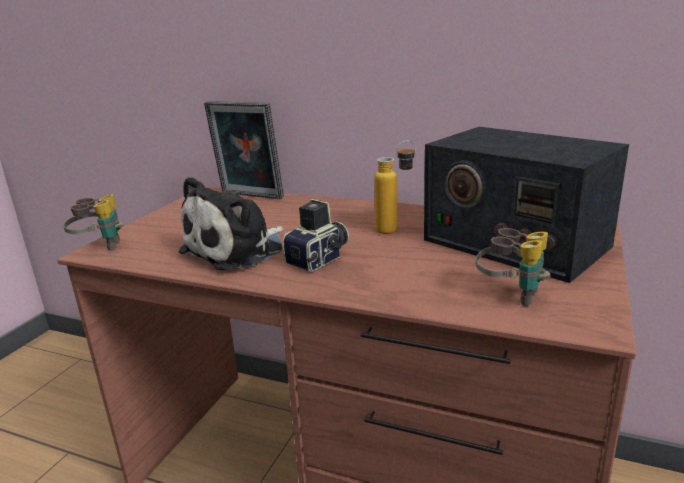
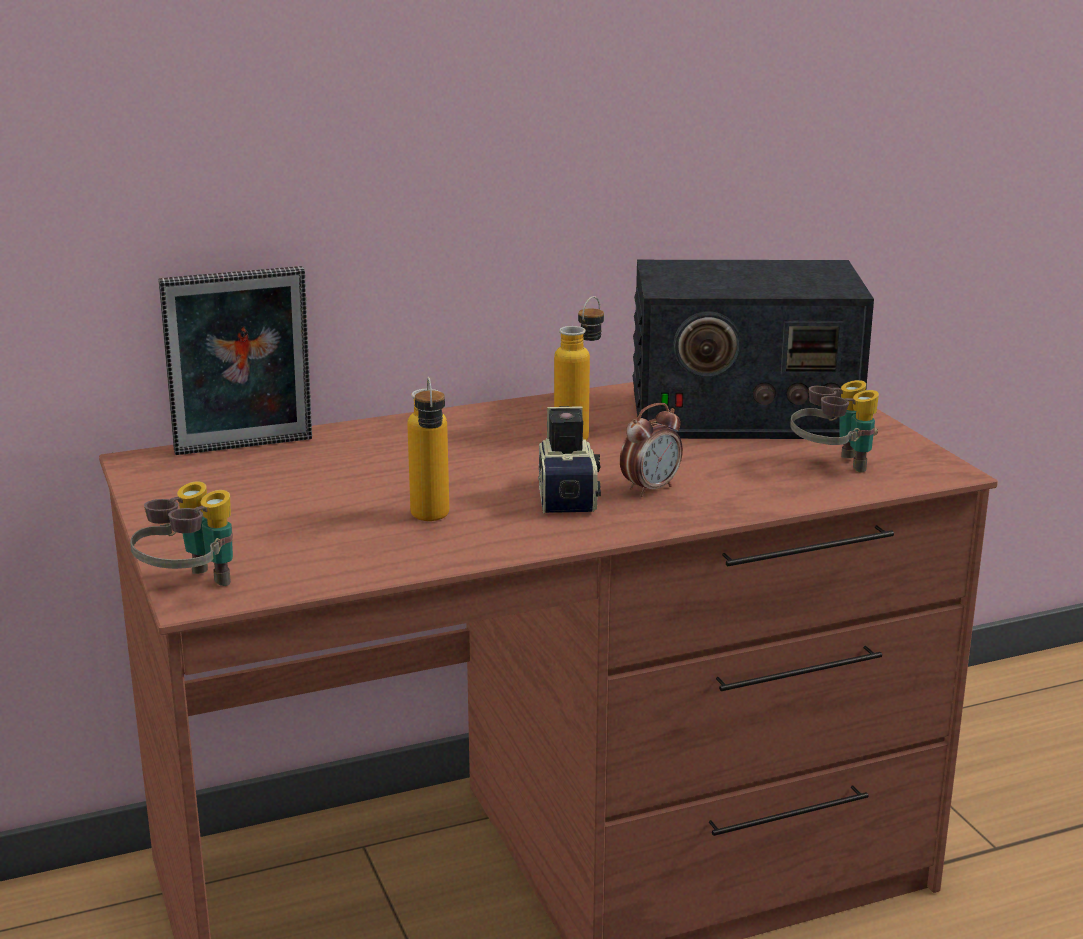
camera: 45 degrees left, 0 degrees up
(238, 250) = (431, 521): plush toy -> bottle
(369, 269) = (650, 489): none -> alarm clock

